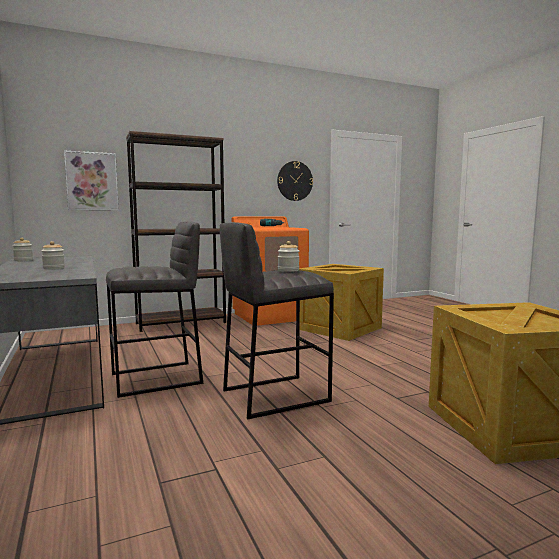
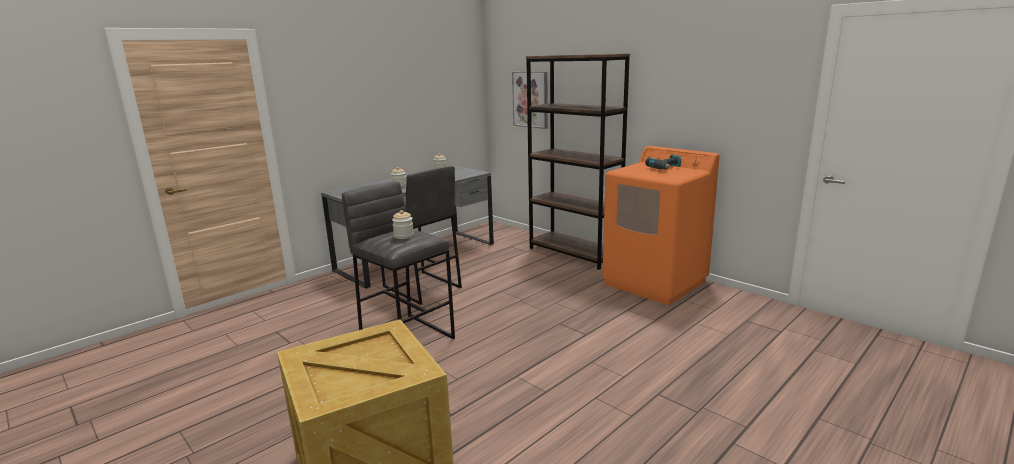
camera: 70 degrees right, 10 degrees up
(295, 181) = (745, 100): wall clock -> none
(340, 328) = (653, 332): crate -> none

